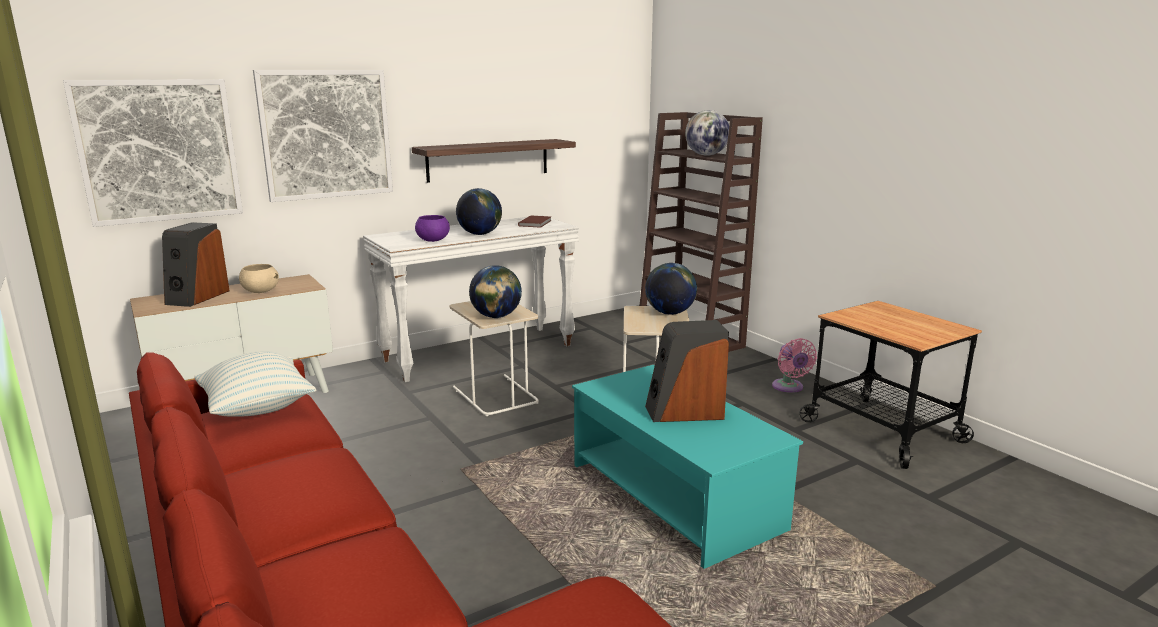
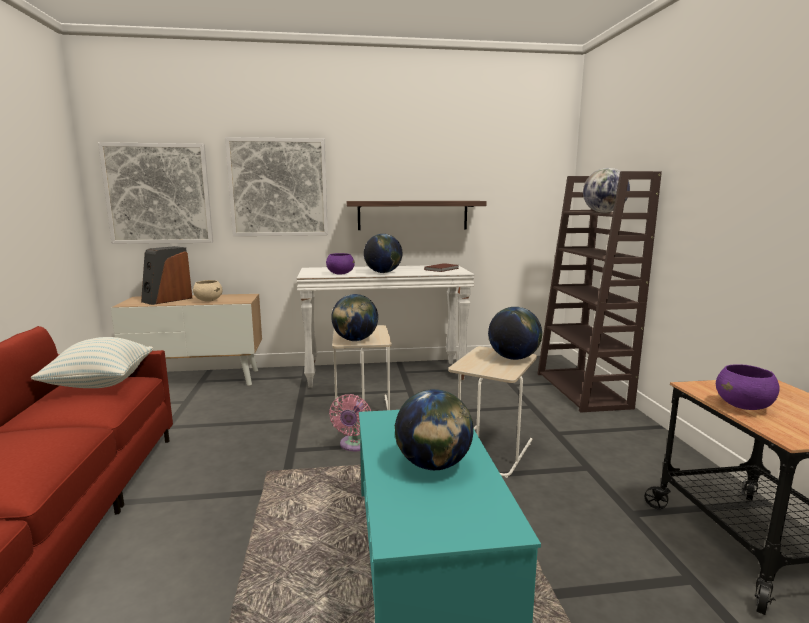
camera: 25 degrees right, 5 degrees down
(684, 412) = (433, 465): speaker -> globe
(789, 388) = (657, 461): pink fan -> pink fan (354, 445)
(877, 325) = (744, 406): none -> purple bowl

